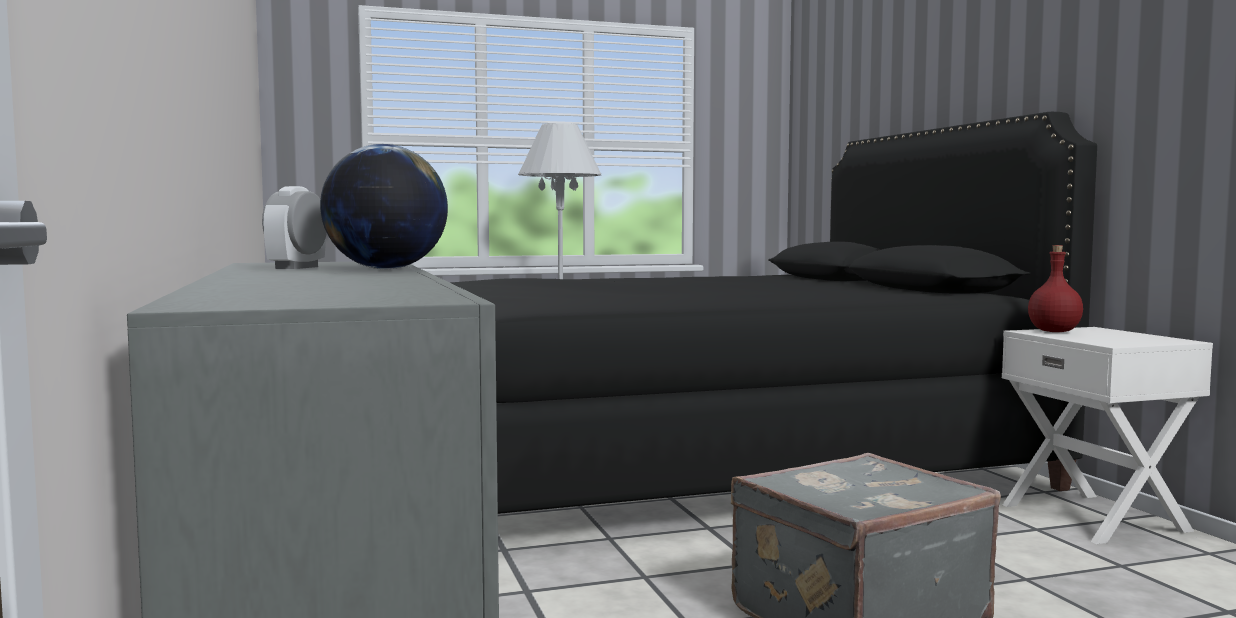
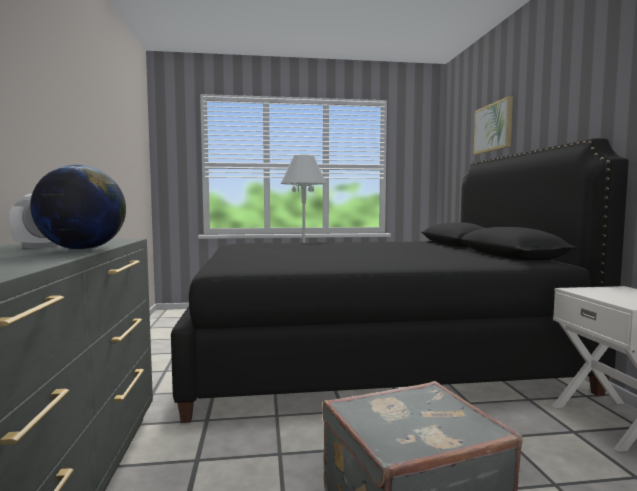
camera: 10 degrees right, 0 degrees up
(884, 84) = (493, 127): none -> picture
(1053, 331) = (591, 290): red bottle -> none

